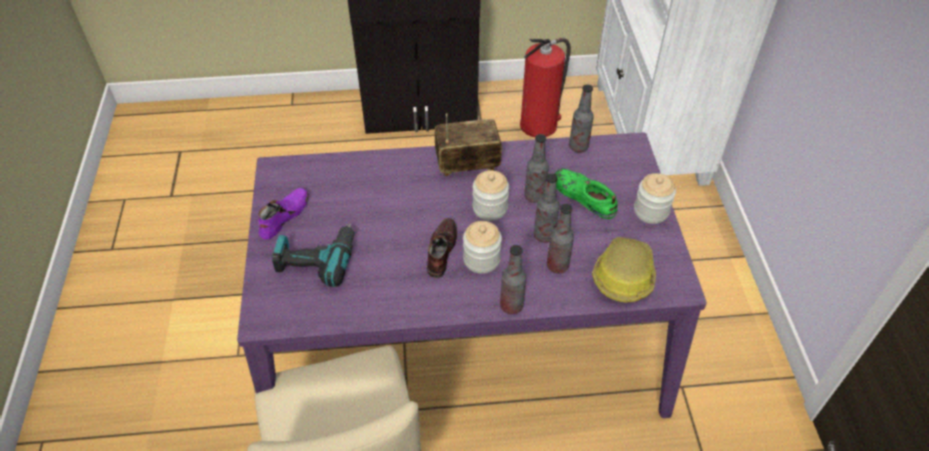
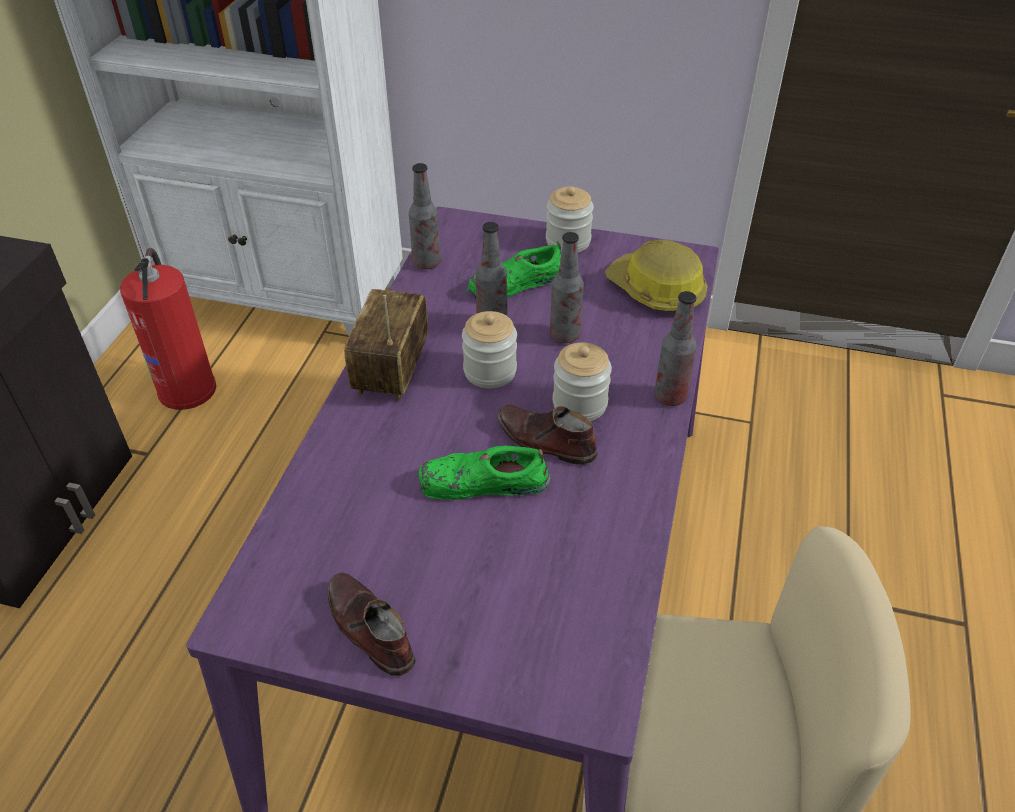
camera: 70 degrees left, 5 degrees down
(284, 216) = (369, 629): purple shoe -> brown shoe
(317, 259) = (493, 598): power drill -> none
(395, 231) = (481, 483): none -> green shoe
(557, 265) = (620, 338): bottle -> none

